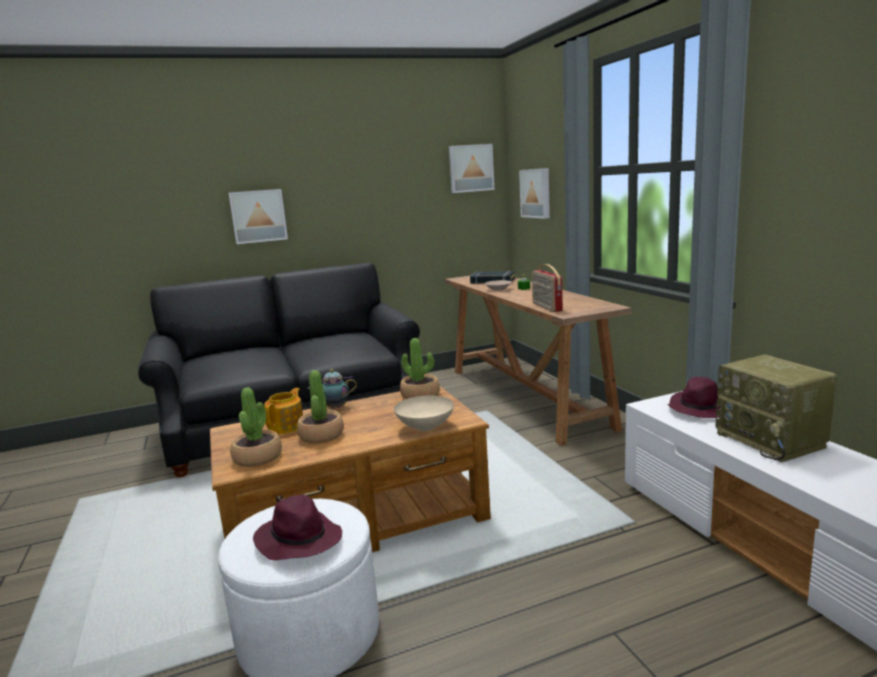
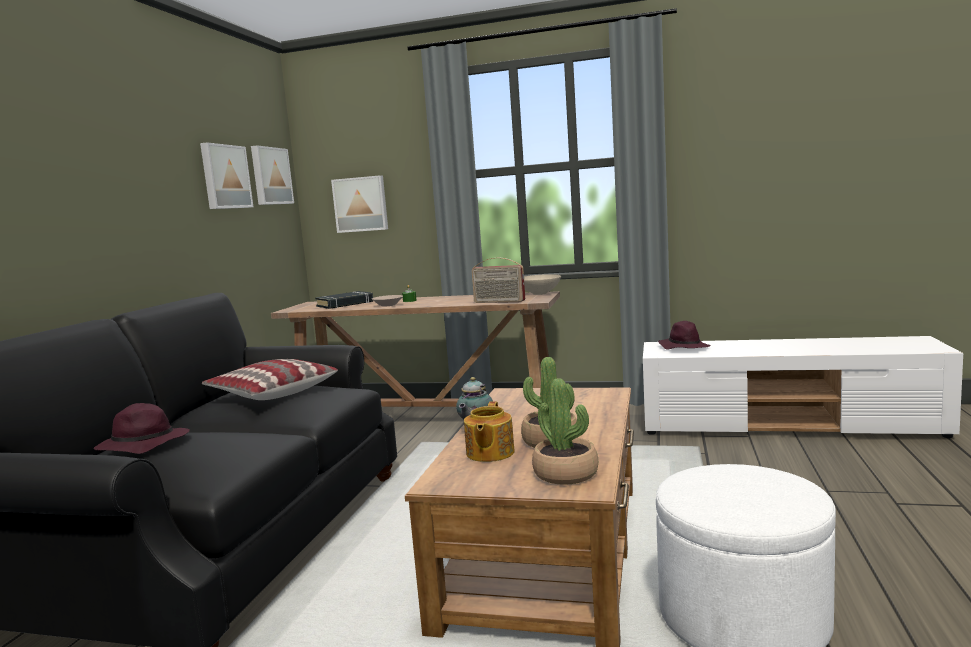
camera: 55 degrees left, 5 degrees down
(258, 216) = (54, 224): picture -> picture (224, 177)
(287, 426) = (489, 453): teapot -> teapot turned 135 degrees counterclockwise
(298, 540) = (764, 489): purple hat -> purple hat (142, 445)
(337, 340) = (271, 392): none -> pillow
(420, 395) = (514, 396): potted plant -> none
(424, 427) = (603, 404): beige bowl -> beige bowl (539, 293)
(772, 440) = (757, 346): radio -> none

